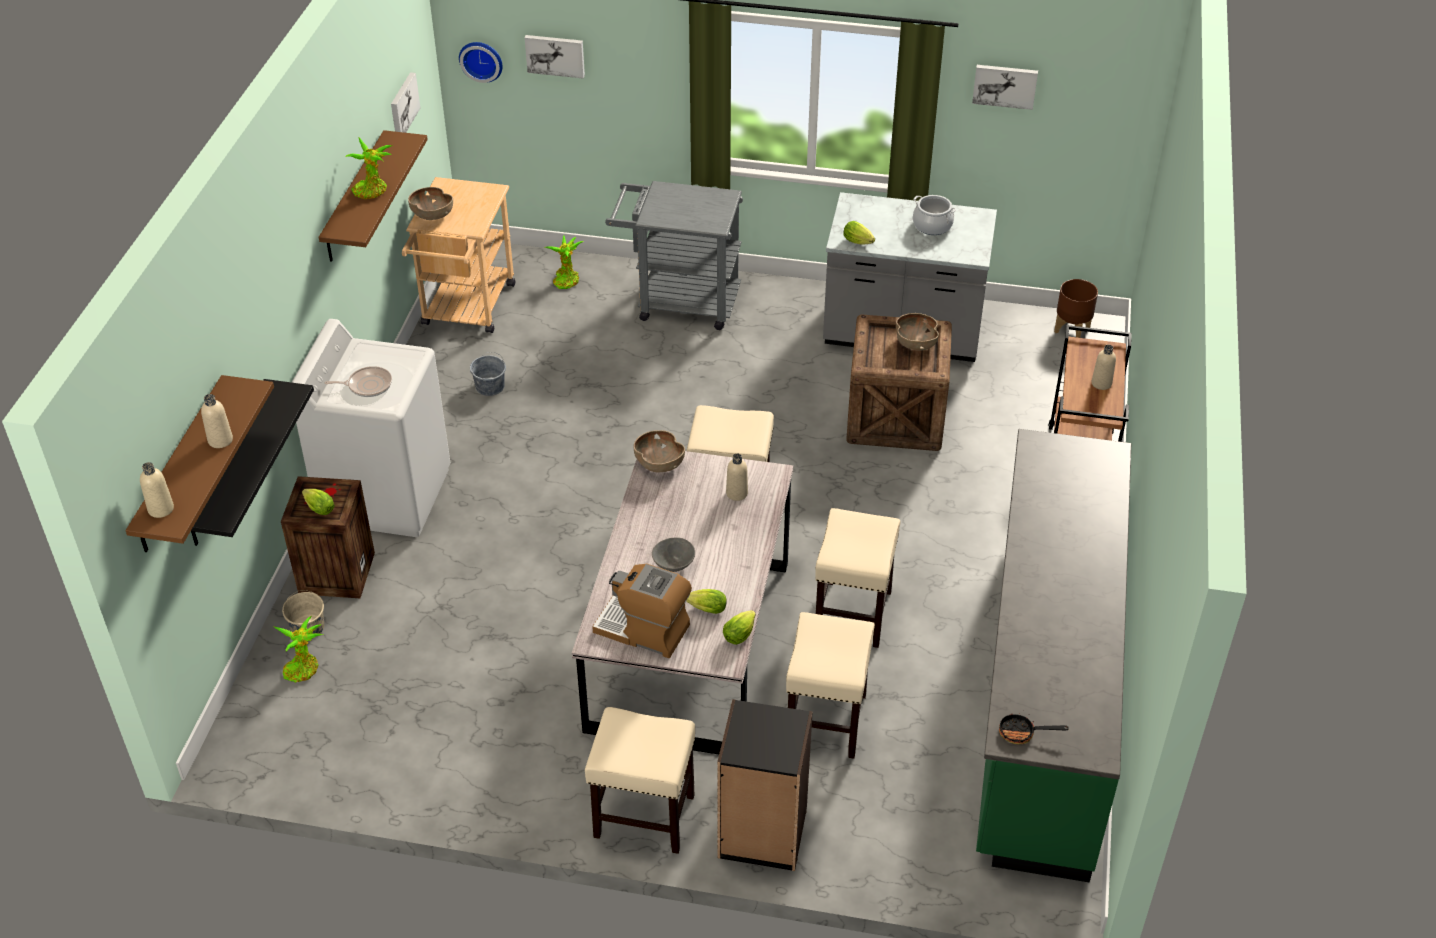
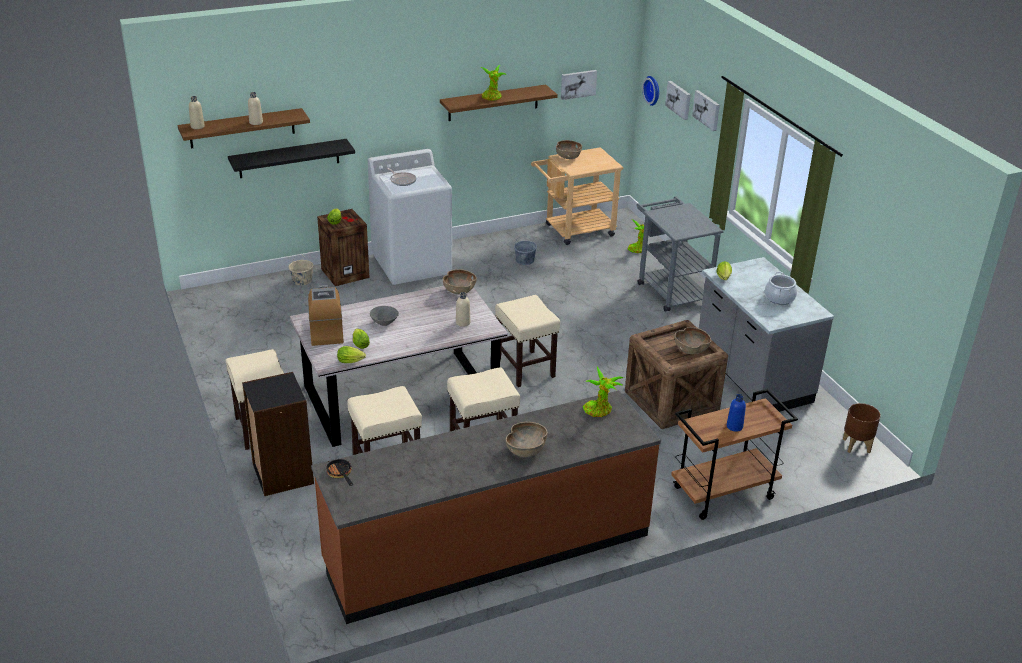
camera: 55 degrees right, 10 degrees down
(303, 668) = (275, 290): potted plant -> potted plant (599, 410)
(1005, 85) = (867, 221): picture -> picture (707, 110)
(1041, 696) = (487, 549): green counter -> brown counter
(1081, 553) = (526, 450): none -> brown bowl
(1101, 383) = (734, 426): beige bottle -> blue bottle

